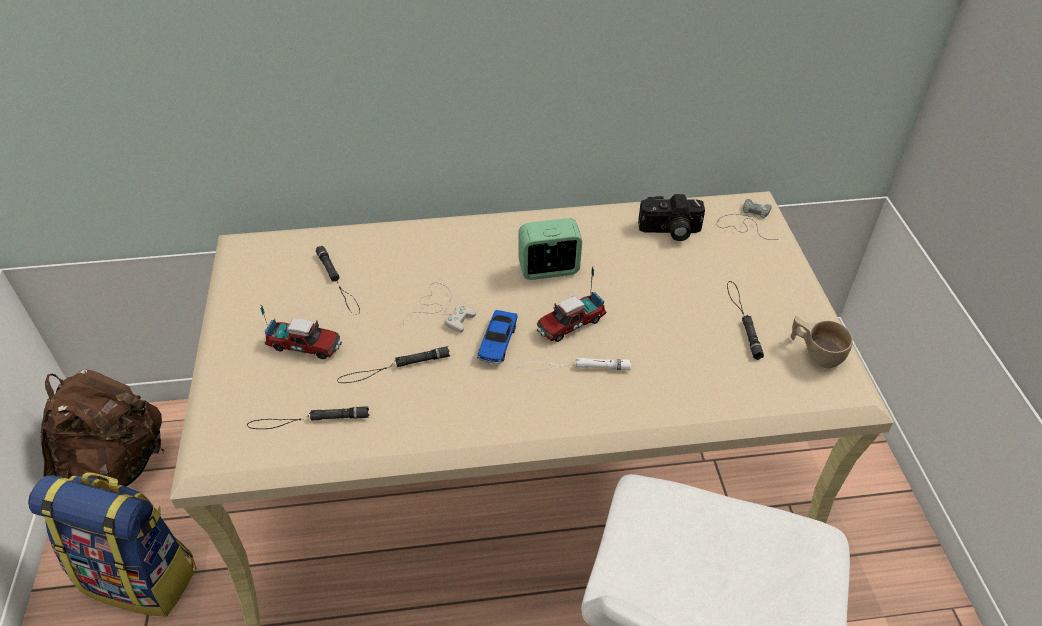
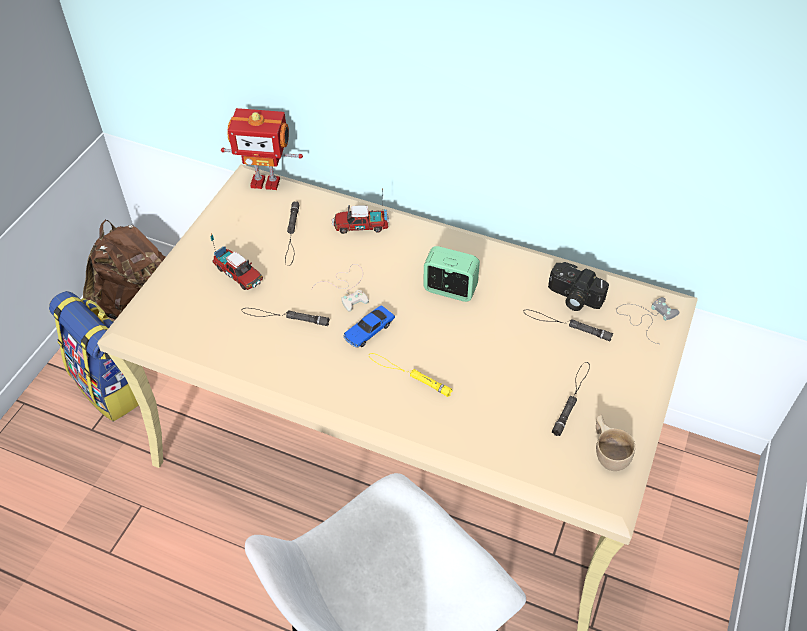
camera: 30 degrees right, 5 degrees up
(266, 240) = (265, 181): none -> toy robot
(308, 420) = (205, 329): black flashlight -> black flashlight (566, 325)
(570, 324) = (432, 341): toy truck -> toy truck (360, 226)
(573, 367) = (408, 374): white flashlight -> yellow flashlight

